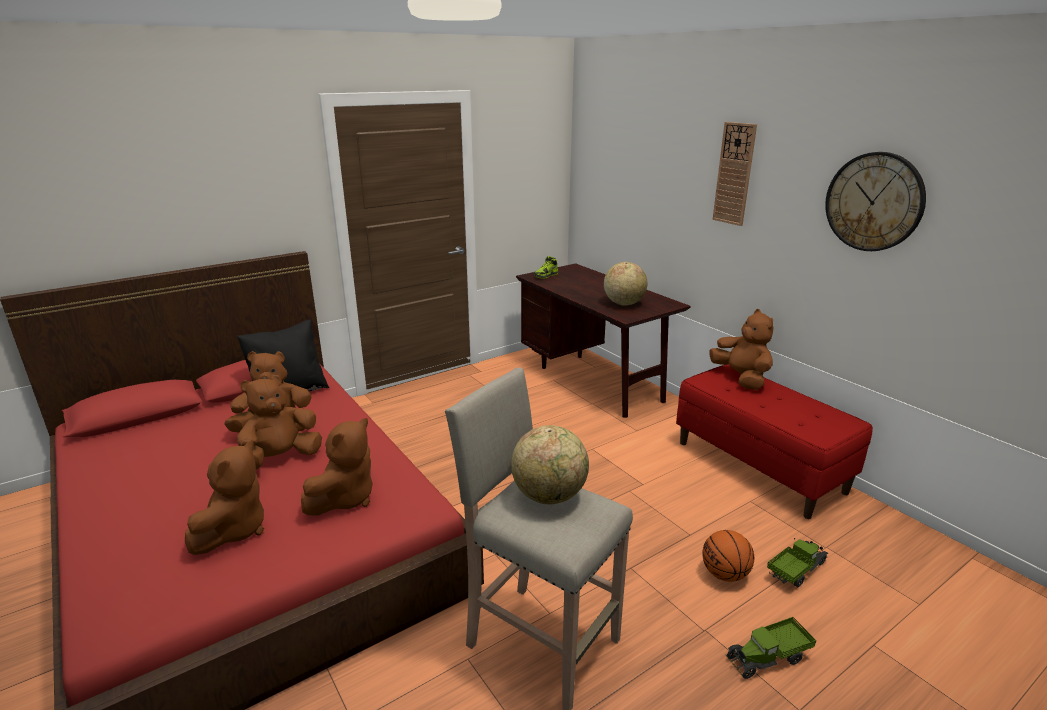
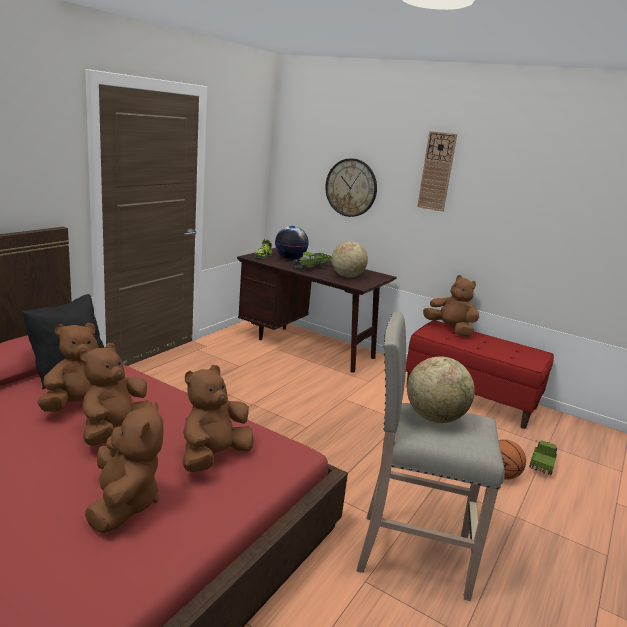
camera: 25 degrees left, 5 degrees down
(345, 498) = (213, 457): brown plush toy -> brown plush toy turned 150 degrees counterclockwise
(575, 279) = (290, 259): none -> globe
(768, 658) = (567, 526): toy truck -> toy truck (311, 268)
(874, 202) = (551, 192): wall clock -> wall clock (351, 187)

